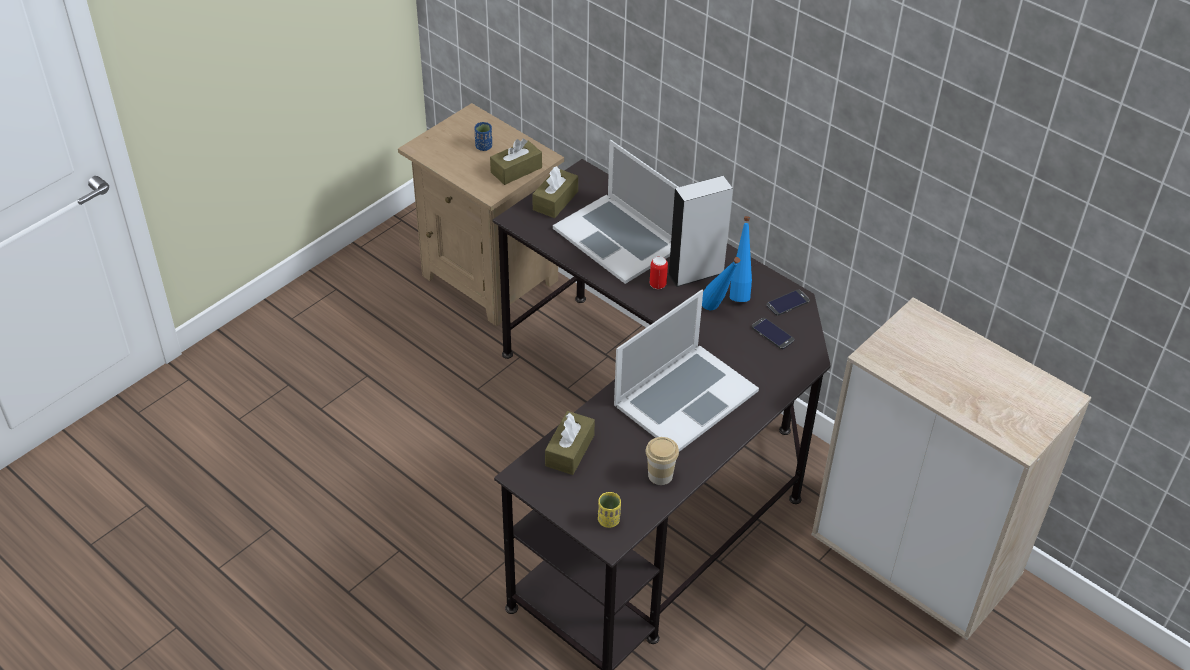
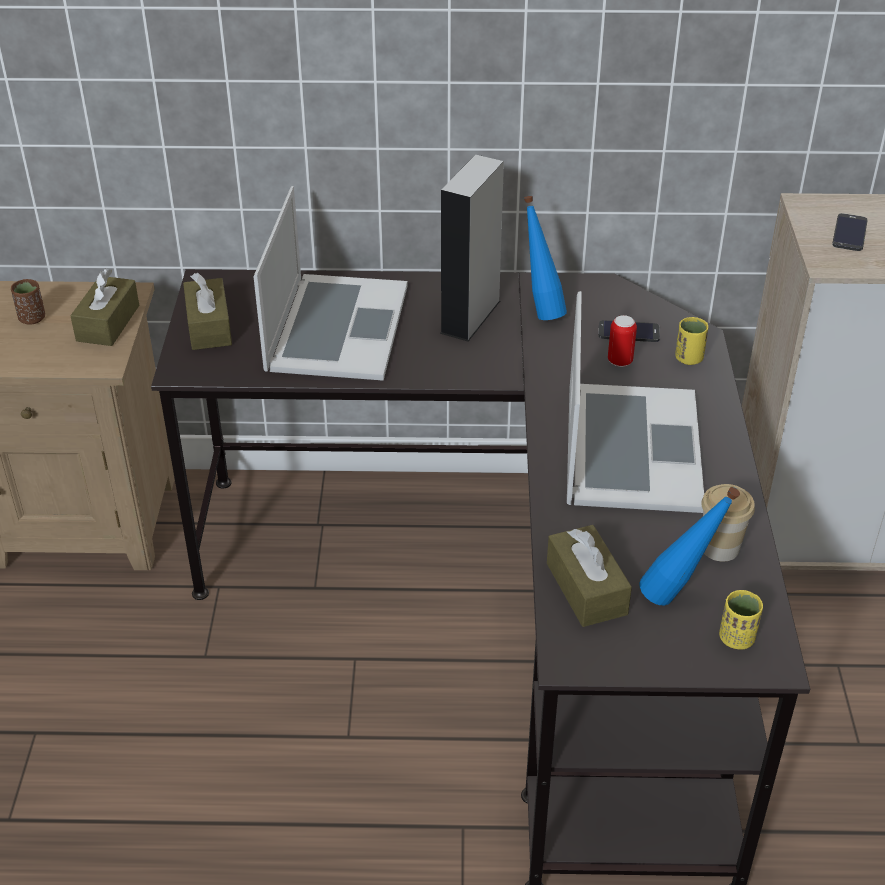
camera: 40 degrees left, 5 degrees down
(483, 147) = (32, 318): blue cup -> brown cup
(618, 238) = (336, 327): laptop -> laptop turned 90 degrees counterclockwise
(657, 285) = (444, 350): can -> can (620, 361)
(717, 311) = (543, 341): blue bottle -> blue bottle (678, 598)
(785, 369) = (688, 358): none -> yellow cup
(788, 303) = (602, 295): phone -> phone (849, 233)

